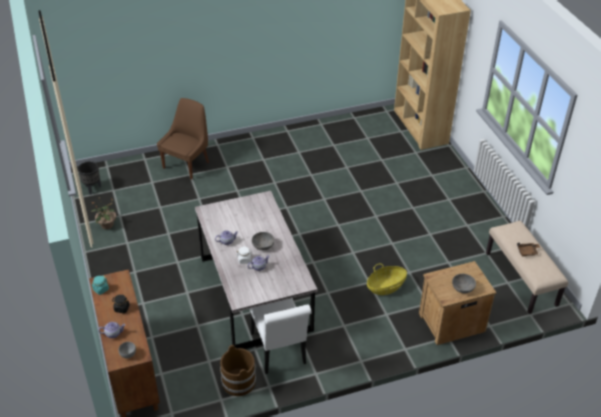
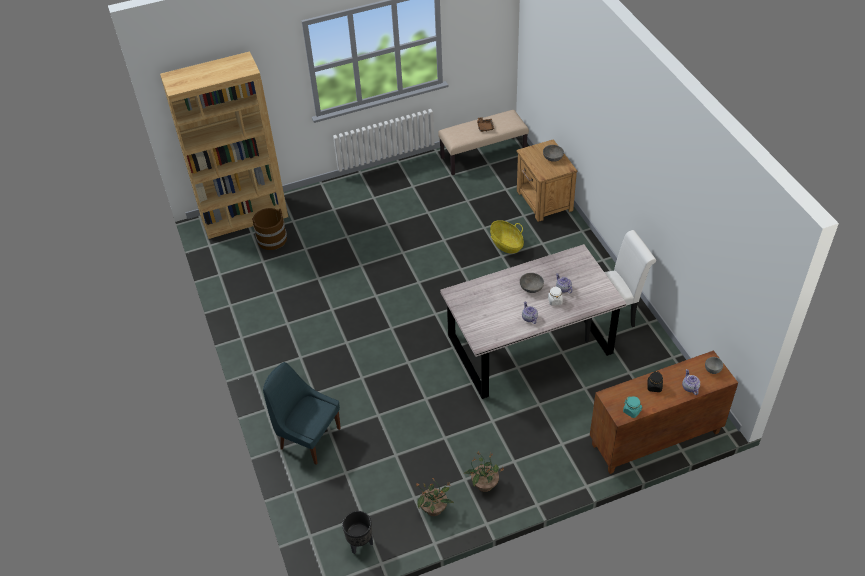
camera: 90 degrees left, 5 degrees up
(118, 253) = (484, 484): none -> potted plant
(187, 164) = (308, 437): brown chair -> blue chair
(239, 382) = (649, 345): brown bucket -> brown bucket (272, 239)

